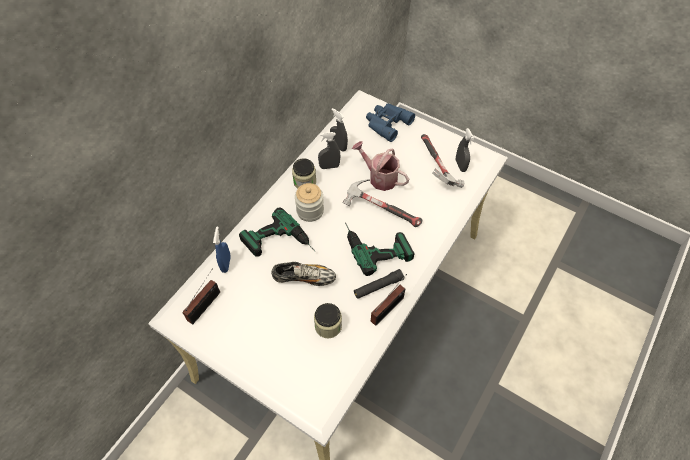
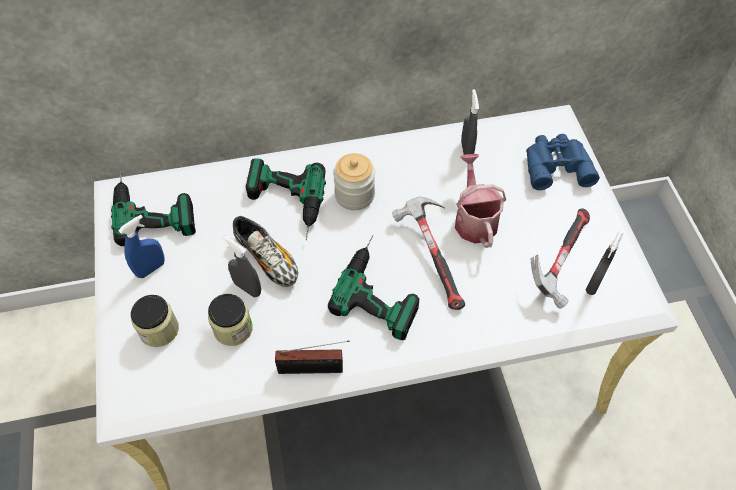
camera: 45 degrees right, 0 degrees up
(206, 305) = (153, 205): radio -> power drill
(226, 264) = (214, 181): blue spray bottle -> blue spray bottle (151, 268)
(305, 182) = (385, 160): jar -> jar (159, 330)
(329, 166) = (430, 164): grey spray bottle -> grey spray bottle (247, 288)
(378, 287) = (330, 335): black flashlight -> none

